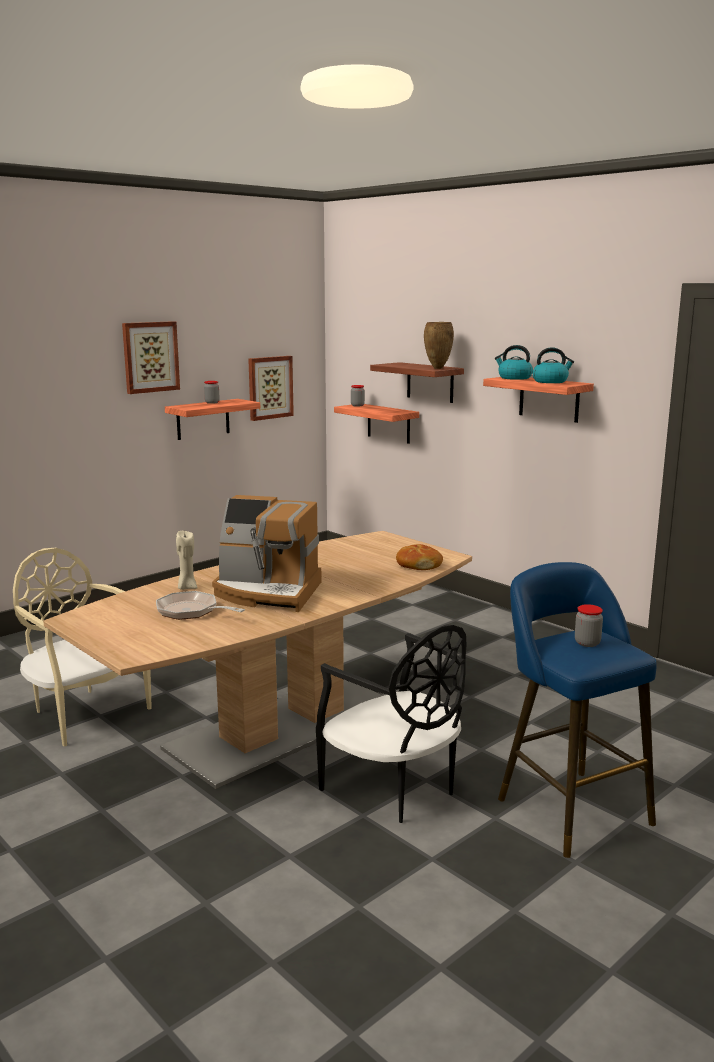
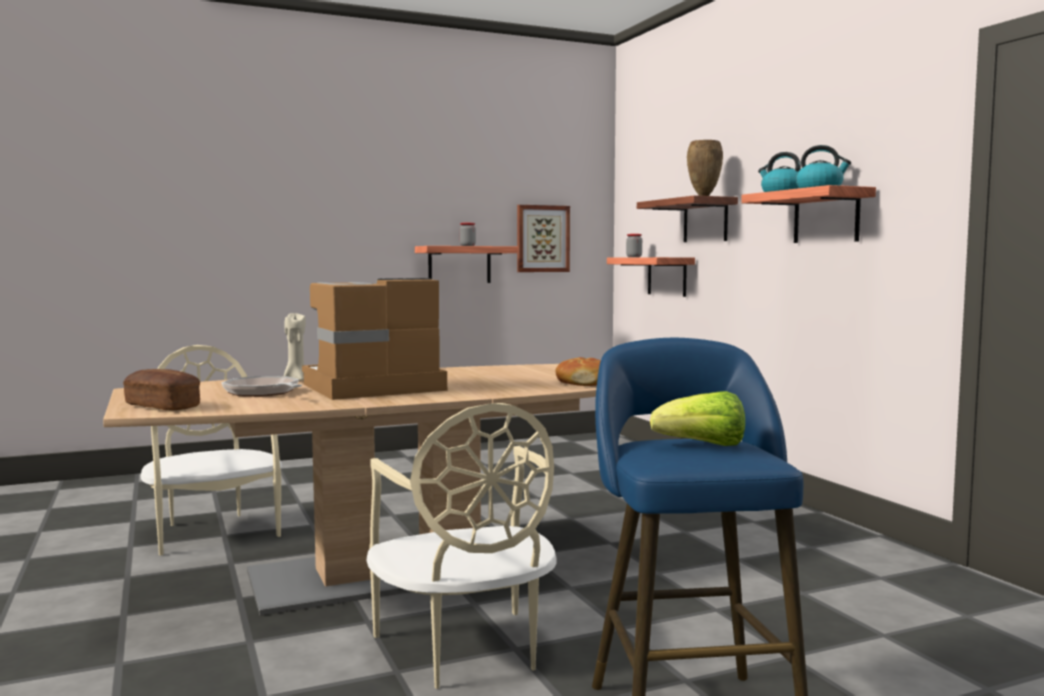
camera: 20 degrees right, 10 degrees down
(140, 644) = (162, 406): none -> bread
(150, 357) = (401, 193): picture -> none
(267, 592) = (371, 388): coffee machine -> coffee machine turned 120 degrees clockwise
(394, 788) = (465, 650): black chair -> beige chair
(587, 643) = (703, 445): jar -> lettuce

